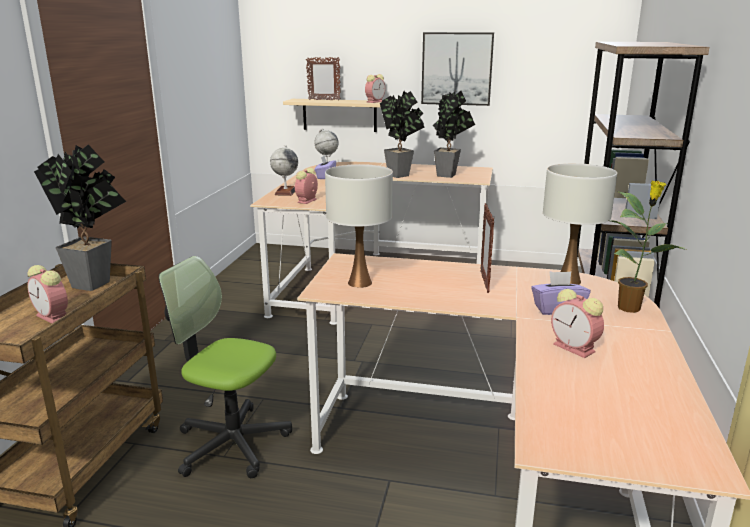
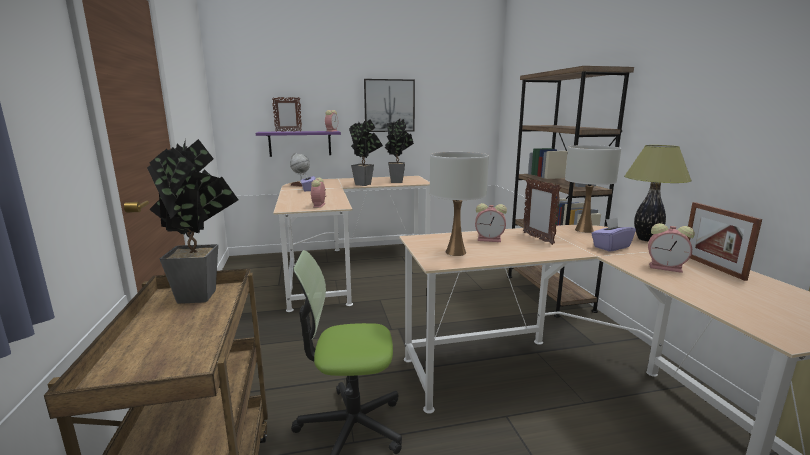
camera: 25 degrees left, 5 degrees down
(53, 317) = (193, 336): alarm clock -> alarm clock (490, 239)
(285, 192) = (291, 201): globe -> none
(339, 115) = (300, 143): beige shelf -> purple shelf
(630, 308) = (646, 239): potted plant -> table lamp
(643, 359) = (712, 266): none -> picture frame

